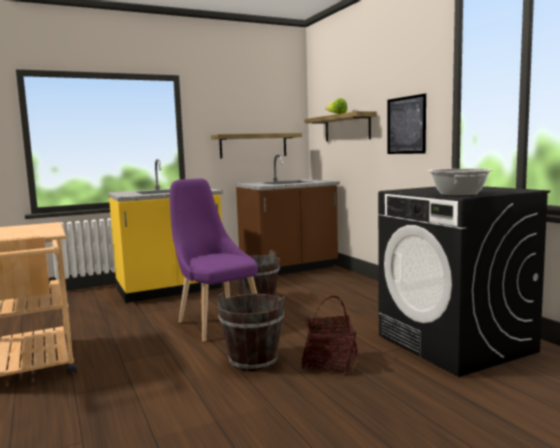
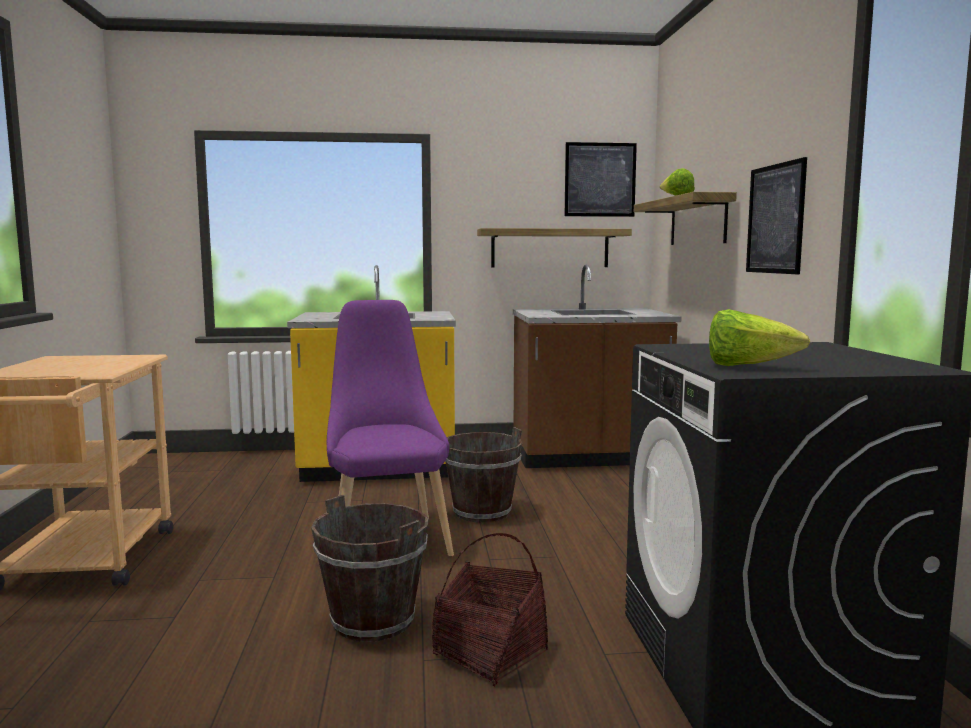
camera: 20 degrees right, 0 degrees up
(279, 104) = (600, 179): none -> picture
(458, 194) = (747, 367): cooking pot -> lettuce

